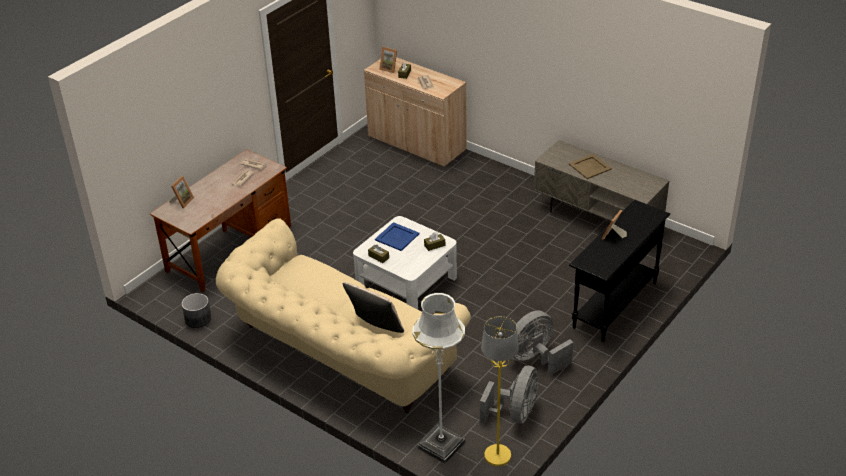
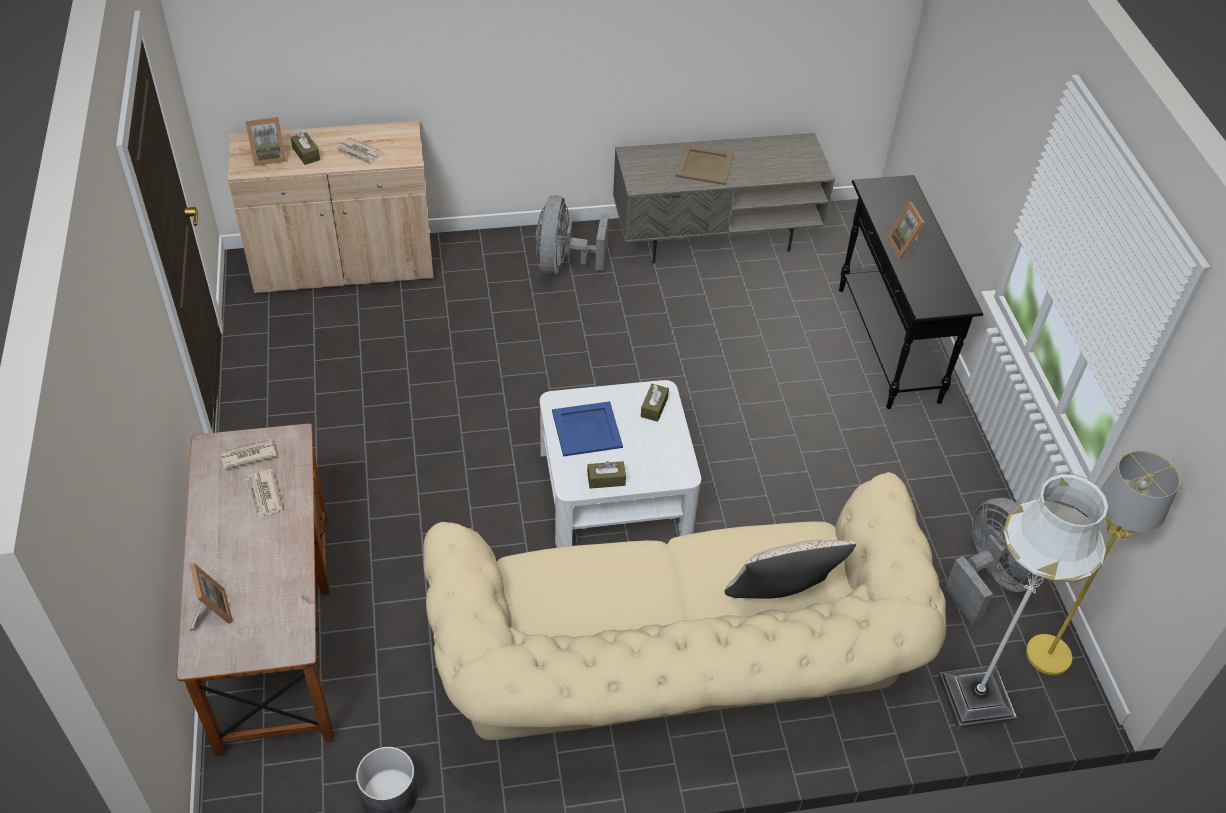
camera: 50 degrees left, 10 degrees up
(535, 358) = (907, 483): grey fan -> grey fan (563, 264)

